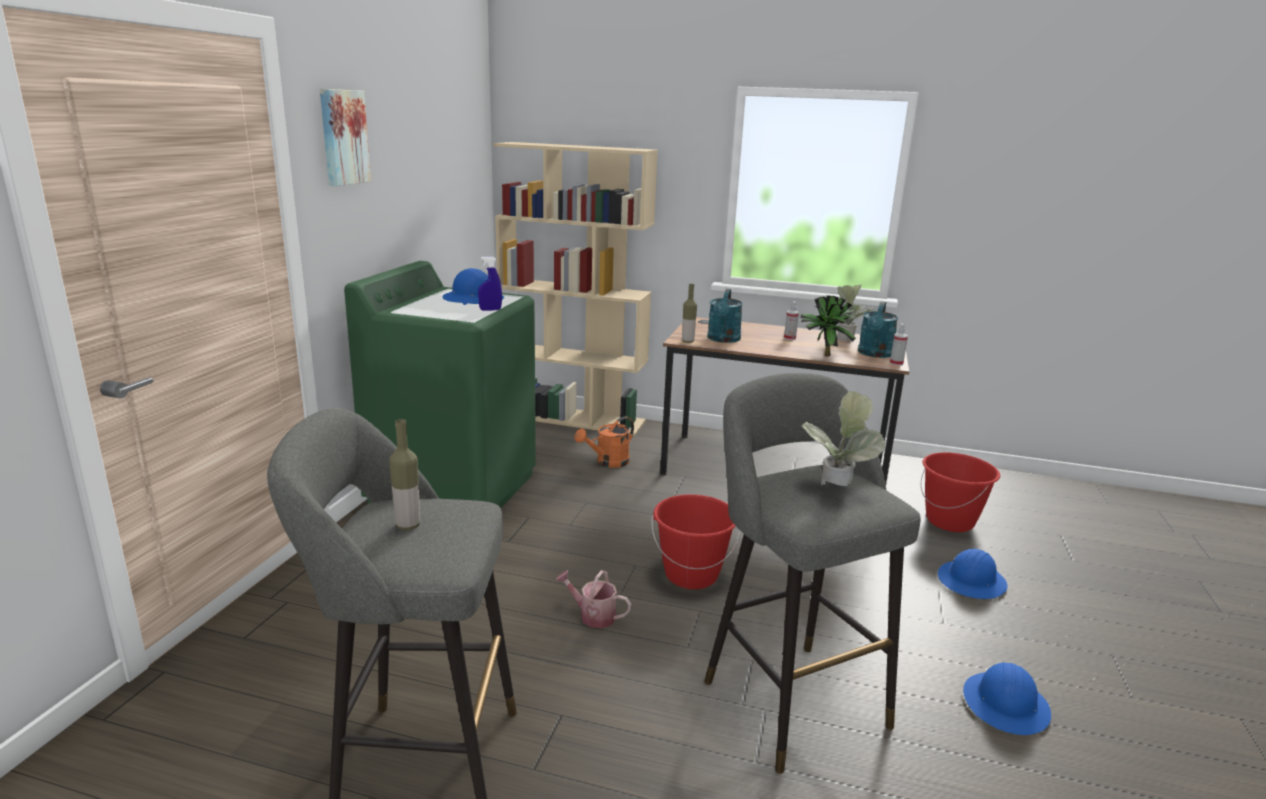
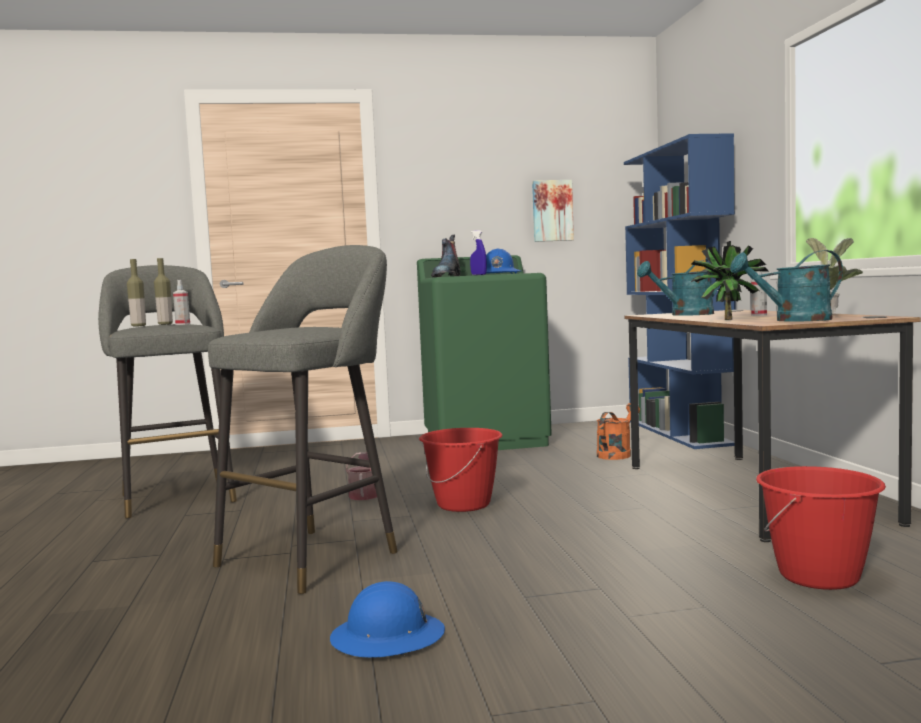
camera: 65 degrees right, 15 degrees down
(342, 137) = (433, 160): picture -> picture (552, 211)
(435, 313) = (446, 276): none -> boot
(573, 418) = (680, 432): beige bookcase -> blue bookcase
(608, 462) = (617, 454): orange watering can -> orange watering can turned 105 degrees clockwise
(687, 341) = (646, 315): bottle -> bottle (138, 326)
(836, 490) = (293, 328): potted plant -> none
(896, 363) = (778, 323): spray bottle -> spray bottle (183, 324)
(972, 581) = (657, 601): blue hard hat -> none

